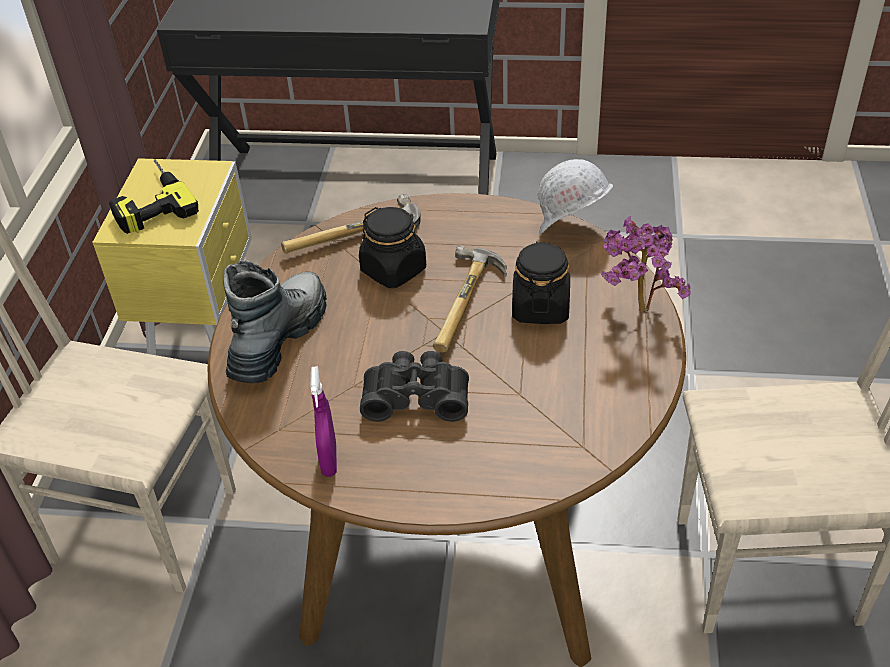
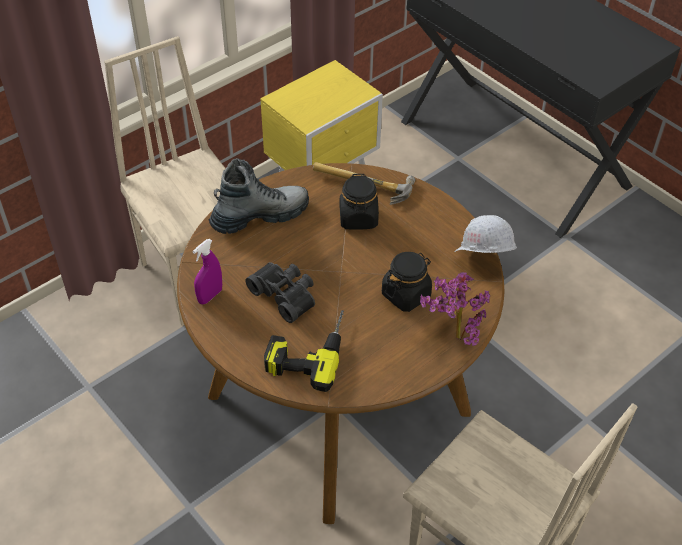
camera: 40 degrees right, 5 degrees up
(148, 201) = (311, 91): power drill -> power drill (307, 349)
(471, 305) = (372, 266): hammer -> none

